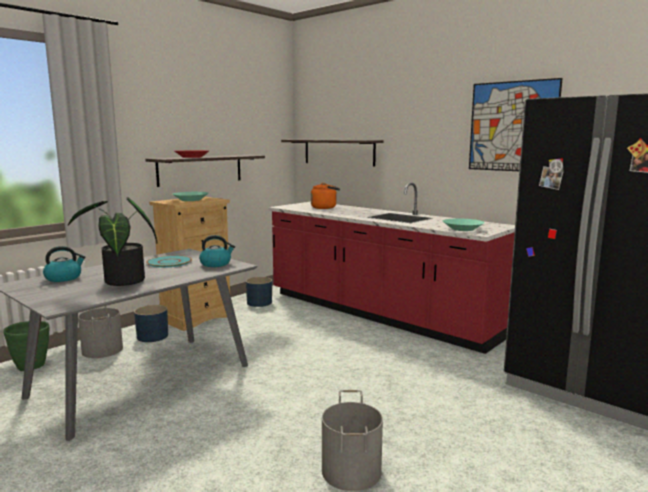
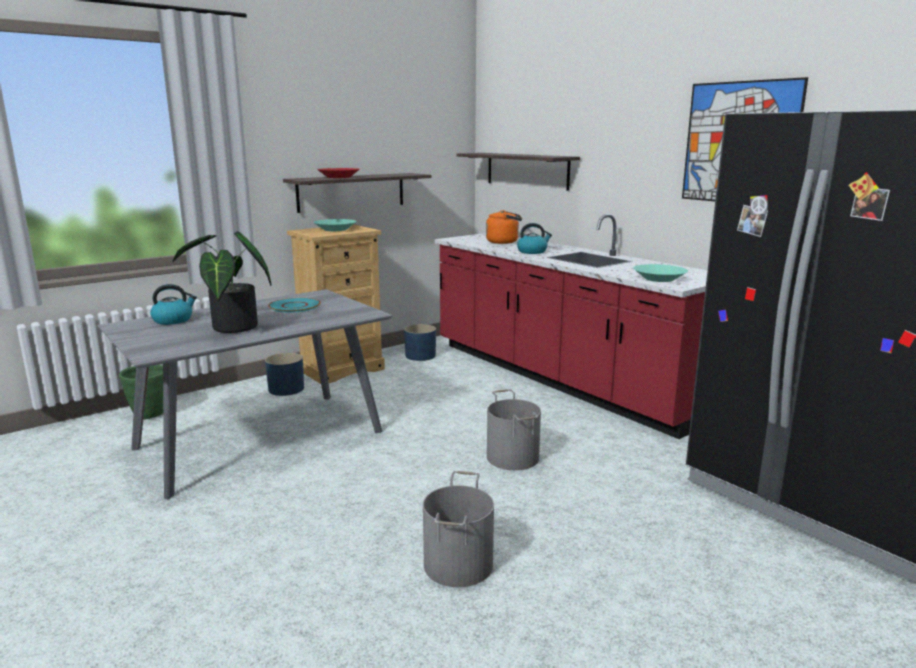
camera: 10 degrees right, 5 degrees up
(103, 350) = (229, 401): grey bucket -> grey bucket (513, 457)
(216, 264) = (346, 310): kettle -> kettle (532, 251)

